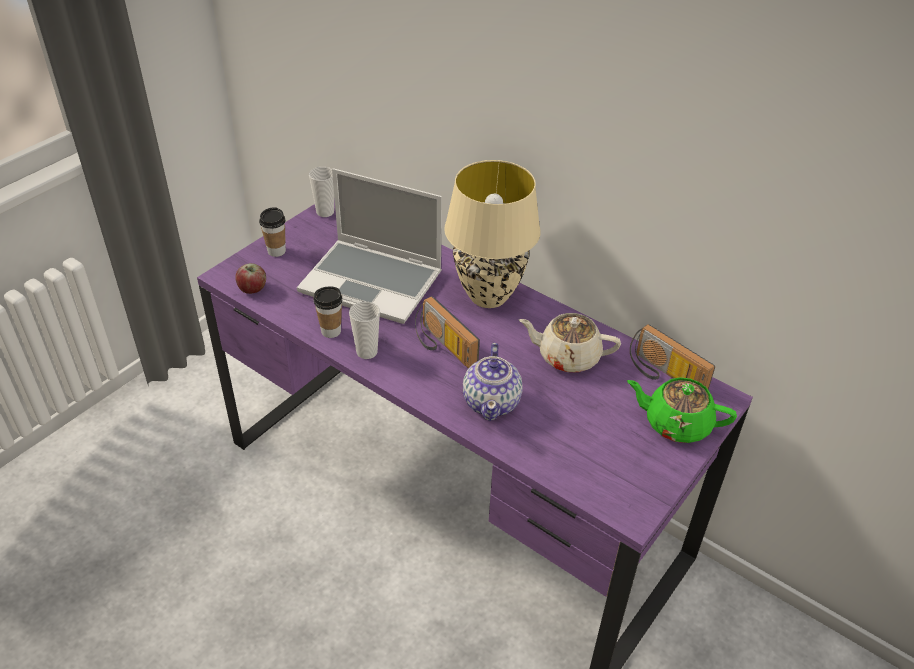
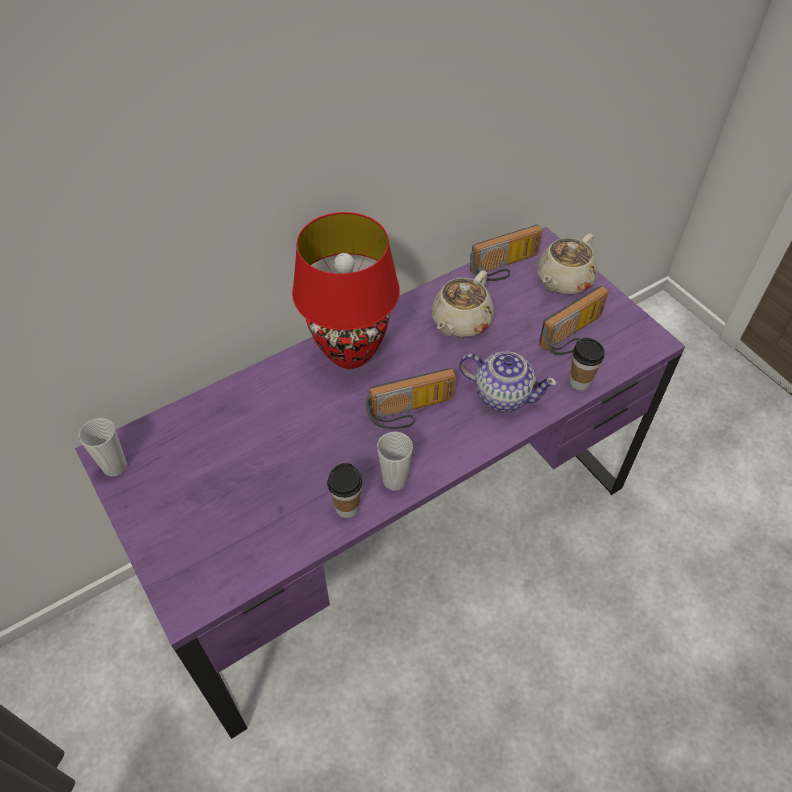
camera: 70 degrees left, 10 degrees up
(253, 289) = (231, 578): apple -> none
(276, 251) = (166, 537): cup -> cup (579, 382)
(373, 282) = (280, 447): laptop -> none
(487, 296) = (349, 354): beige table lamp -> red table lamp
(599, 444) = (574, 336): none -> radio
(675, 423) = (563, 280): green teapot -> beige teapot

